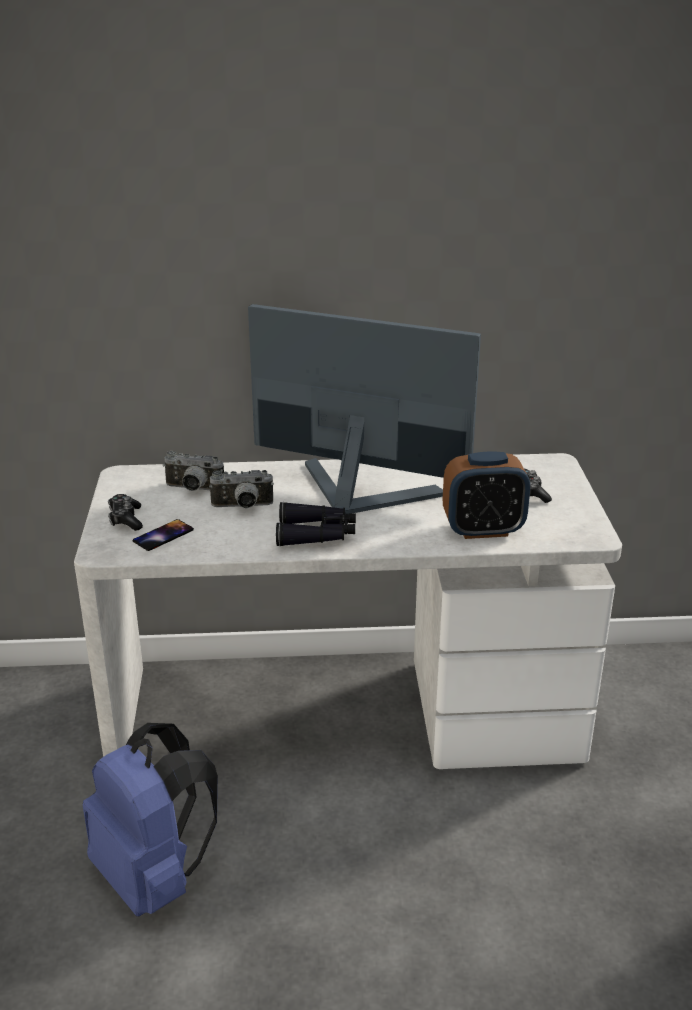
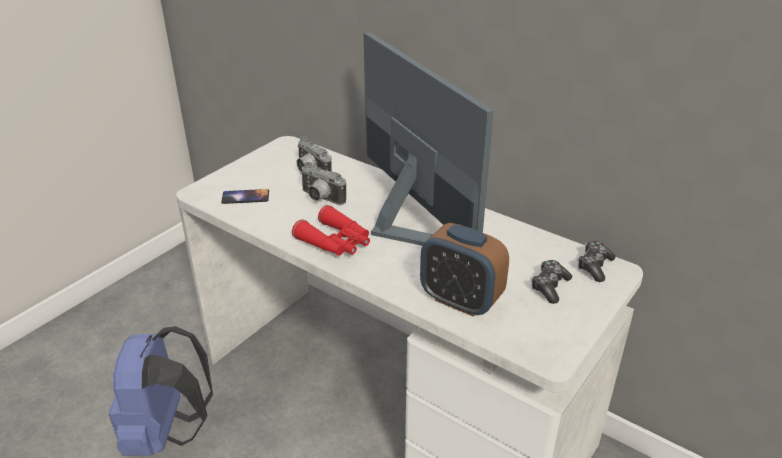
camera: 40 degrees right, 5 degrees up
(126, 519) = (242, 176): game controller -> game controller (594, 266)
(317, 534) = (336, 242): black binoculars -> red binoculars

